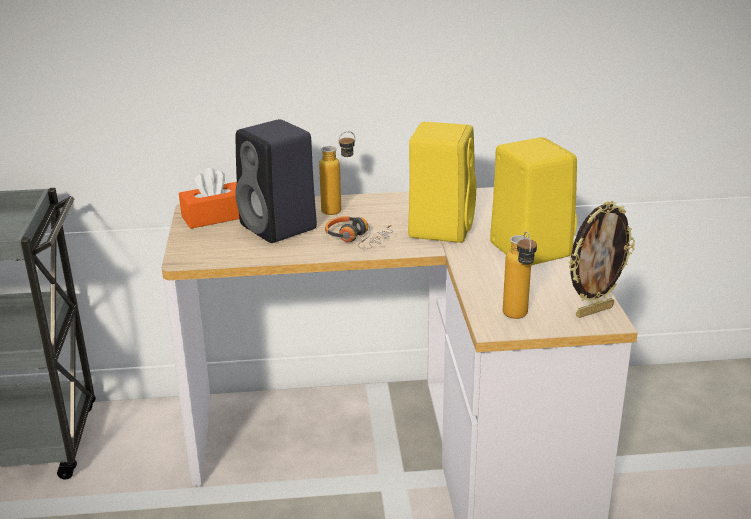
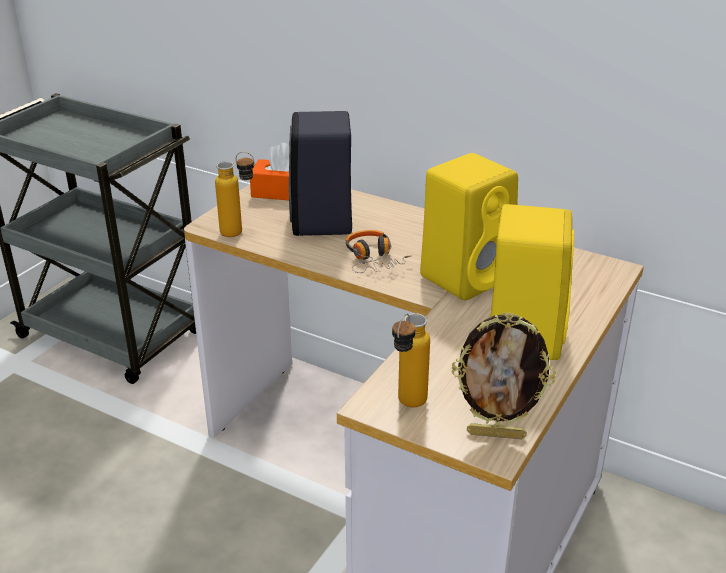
camera: 35 degrees right, 5 degrees up
(339, 210) = (397, 222): bottle -> bottle (240, 233)

